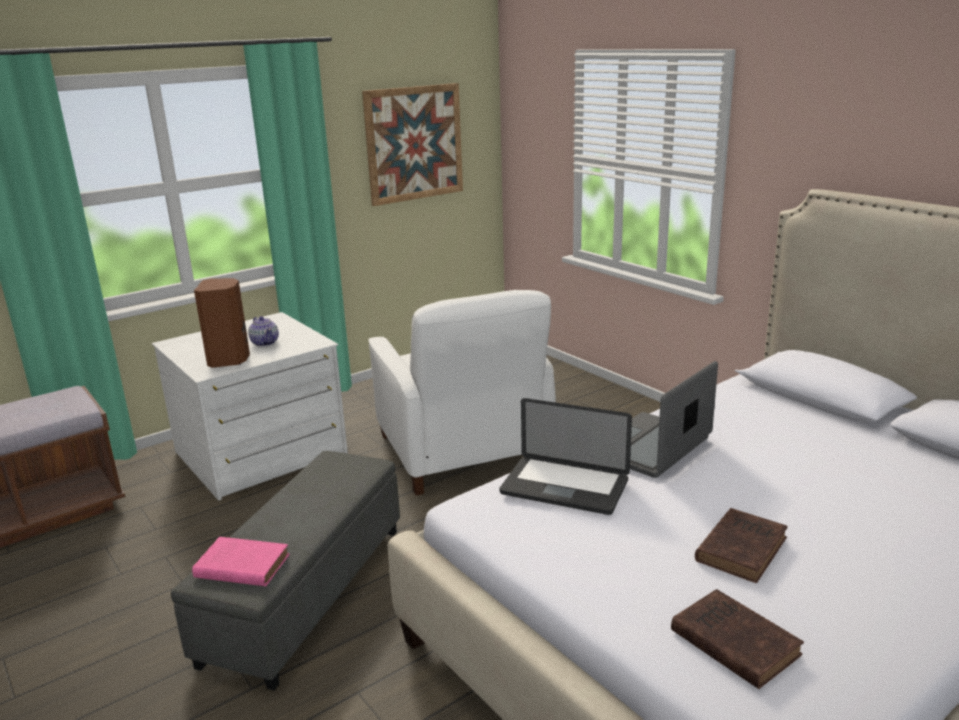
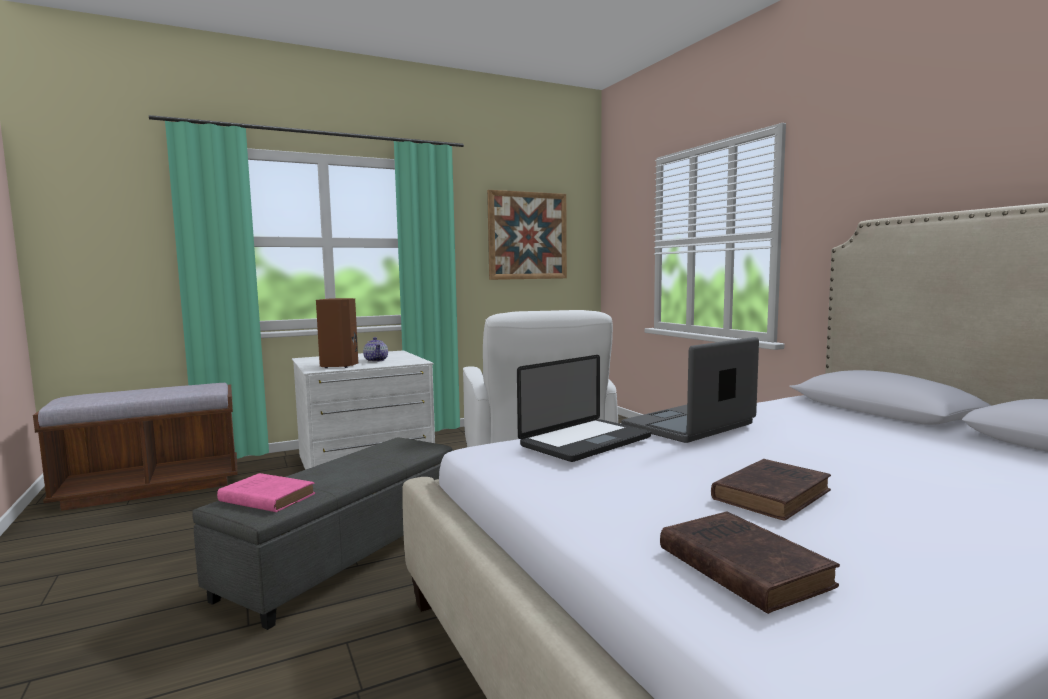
camera: 10 degrees right, 15 degrees down
(564, 487) = (586, 442): laptop -> laptop turned 75 degrees counterclockwise

